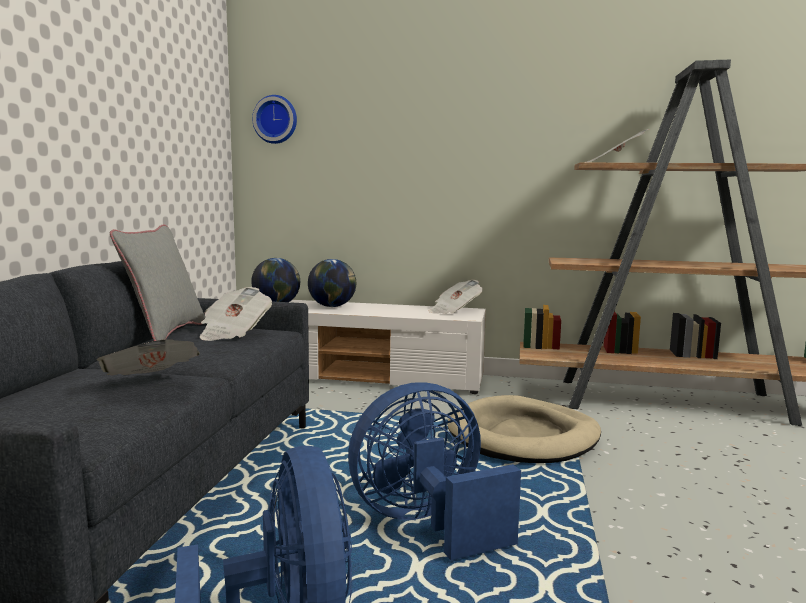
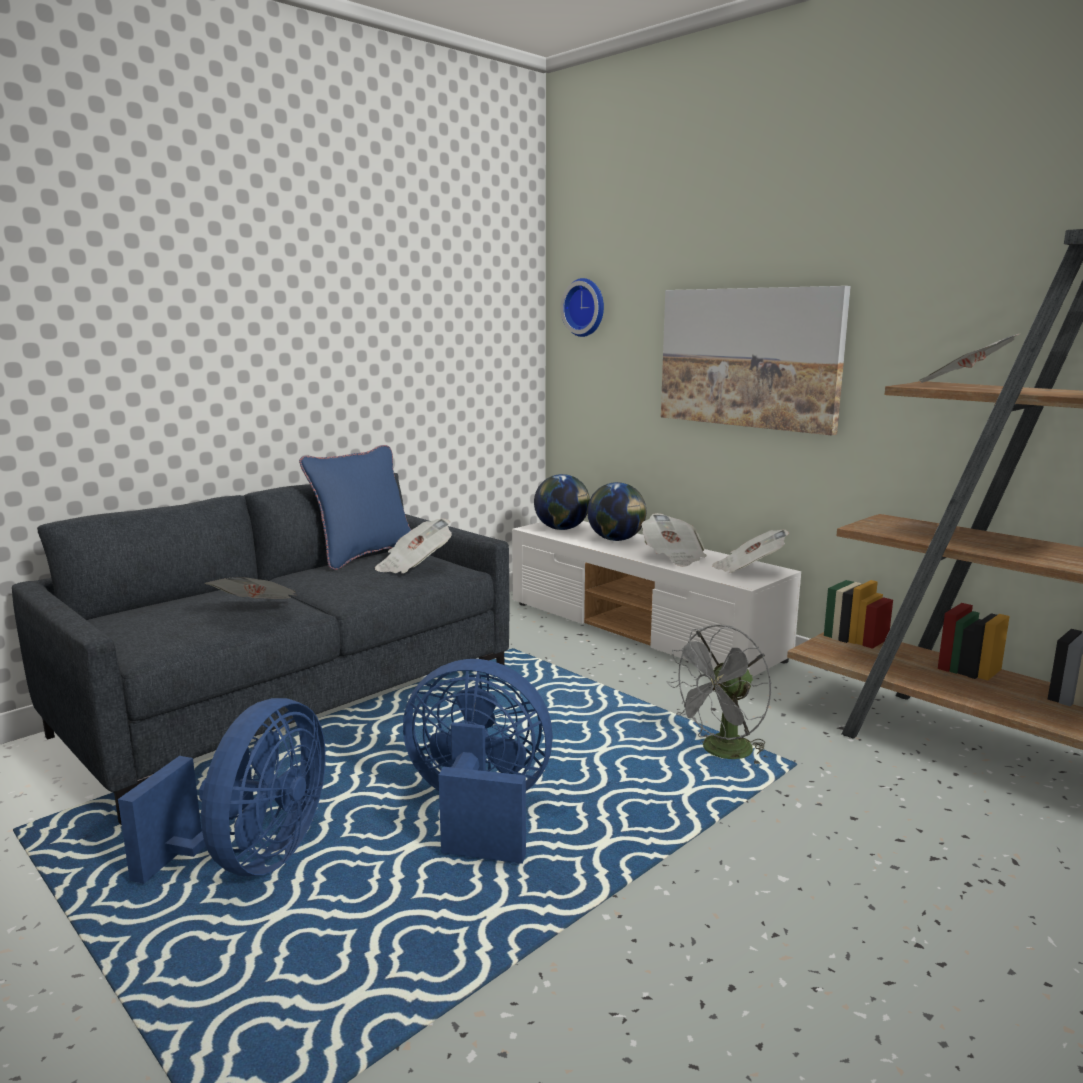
camera: 35 degrees right, 5 degrees up
(165, 333) = (364, 556): grey pillow -> blue pillow
(393, 311) = (673, 557): none -> newspaper
(433, 156) = (749, 357): none -> picture
(523, 436) = (721, 753): beige dog bed -> grey fan

